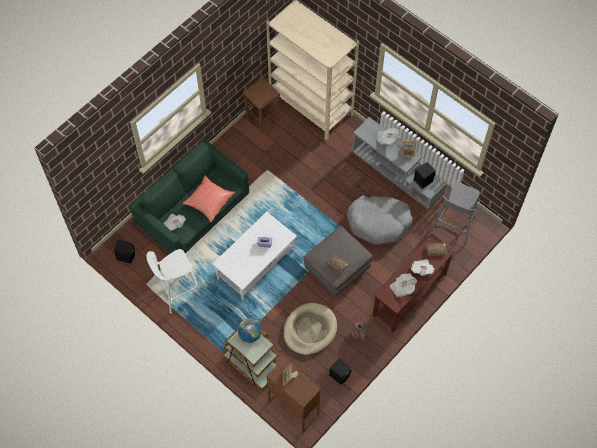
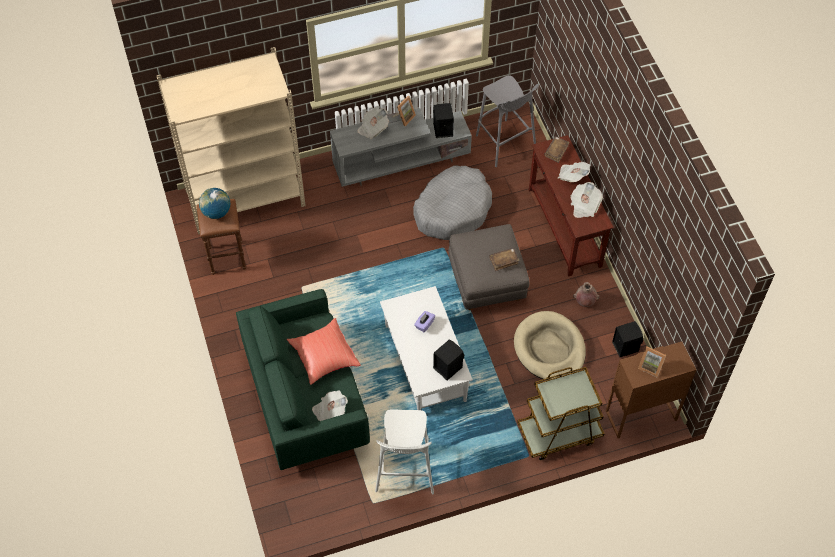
camera: 60 degrees left, 5 degrees down
(126, 255) = (314, 508): black speaker -> black speaker (447, 367)
(250, 335) = (556, 389): globe -> globe (216, 212)

